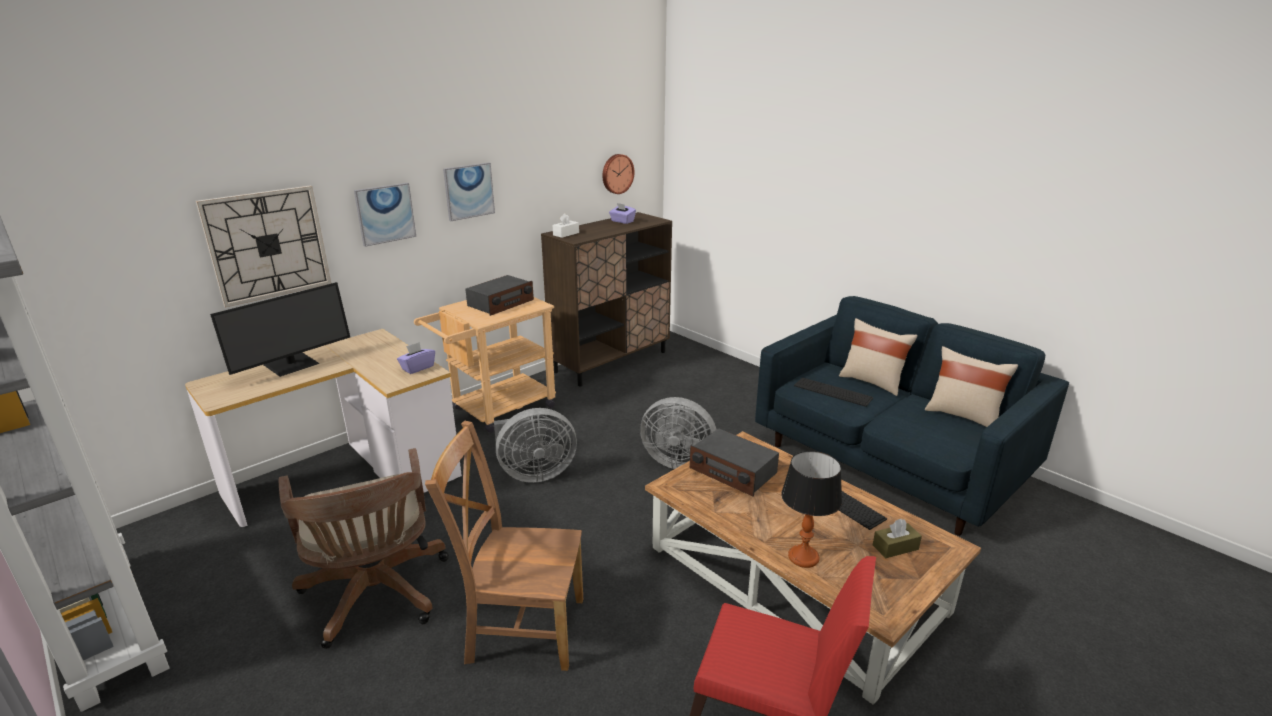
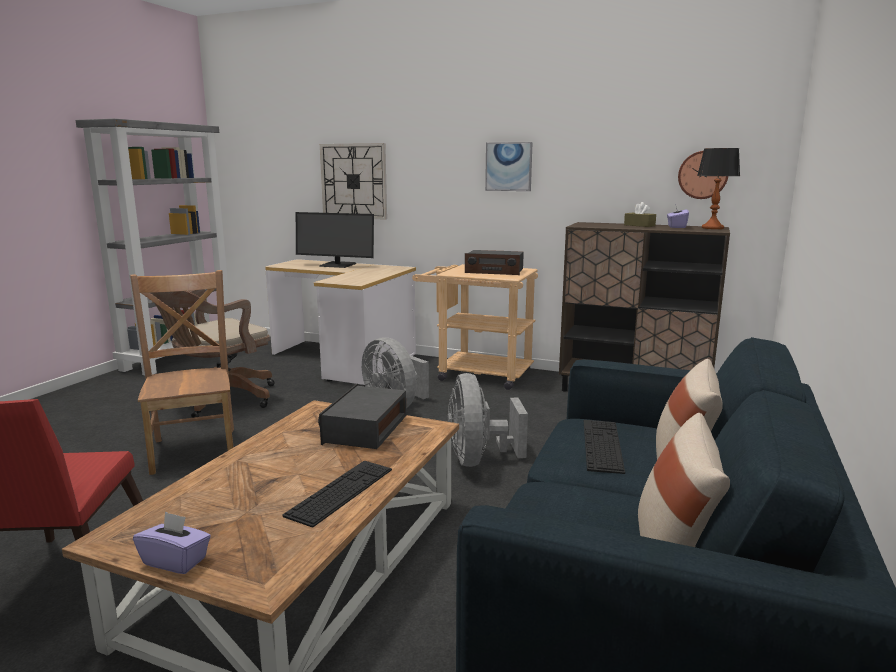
camera: 65 degrees right, 10 degrees down
(385, 214) = (433, 174): picture -> none
(417, 368) = (359, 280): purple tissue box -> purple tissue box (175, 561)
(566, 234) = (591, 224): white tissue box -> none
(804, 557) = (213, 482): table lamp -> table lamp (712, 228)
(895, 547) = (249, 538): brown tissue box -> brown tissue box (639, 225)

